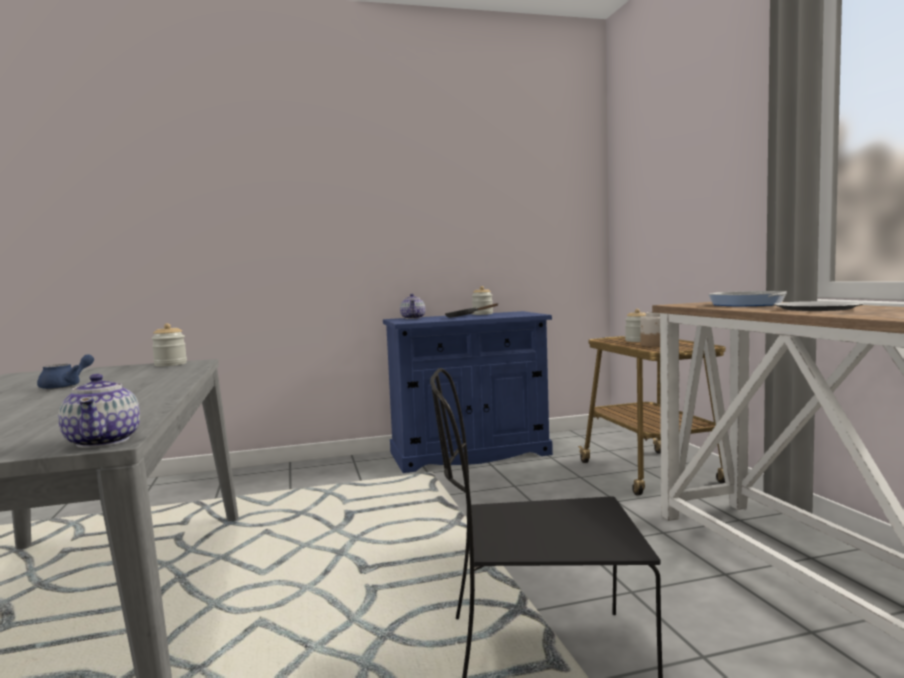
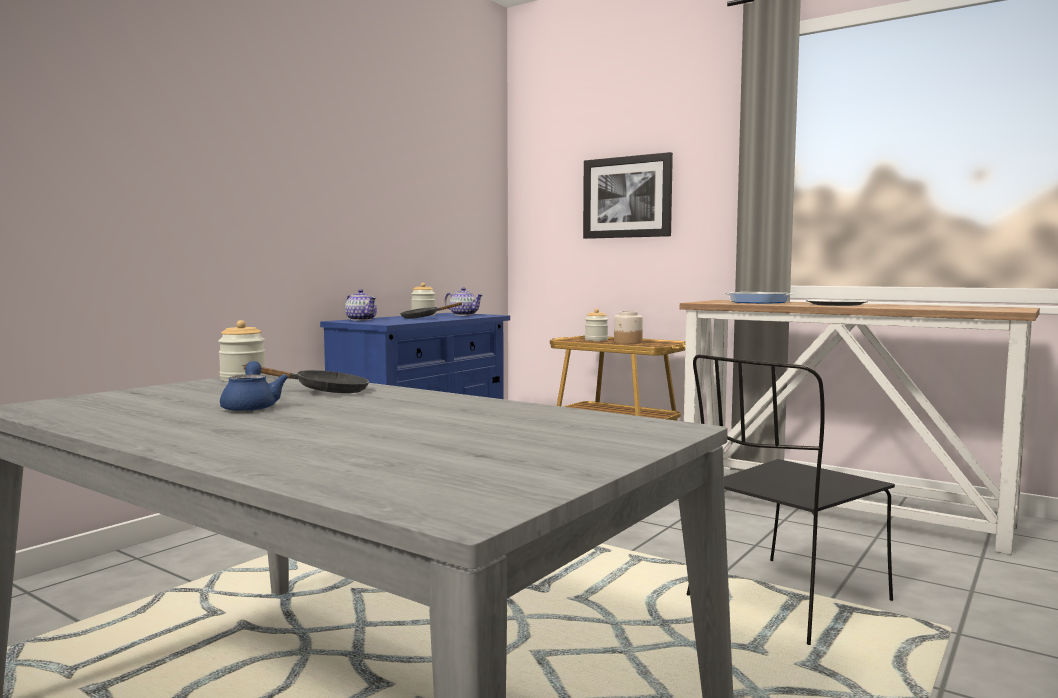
camera: 40 degrees left, 0 degrees up
(104, 441) = (672, 427): teapot -> teapot (463, 315)
(146, 378) = (324, 392): none -> black frying pan
(687, 189) = (627, 197): none -> picture

